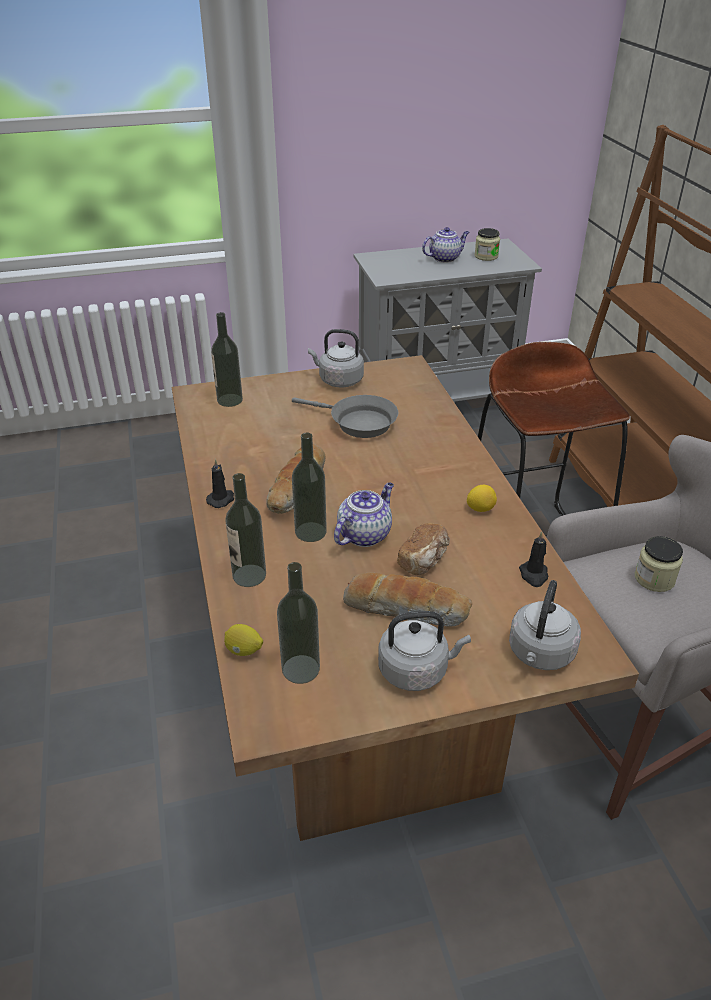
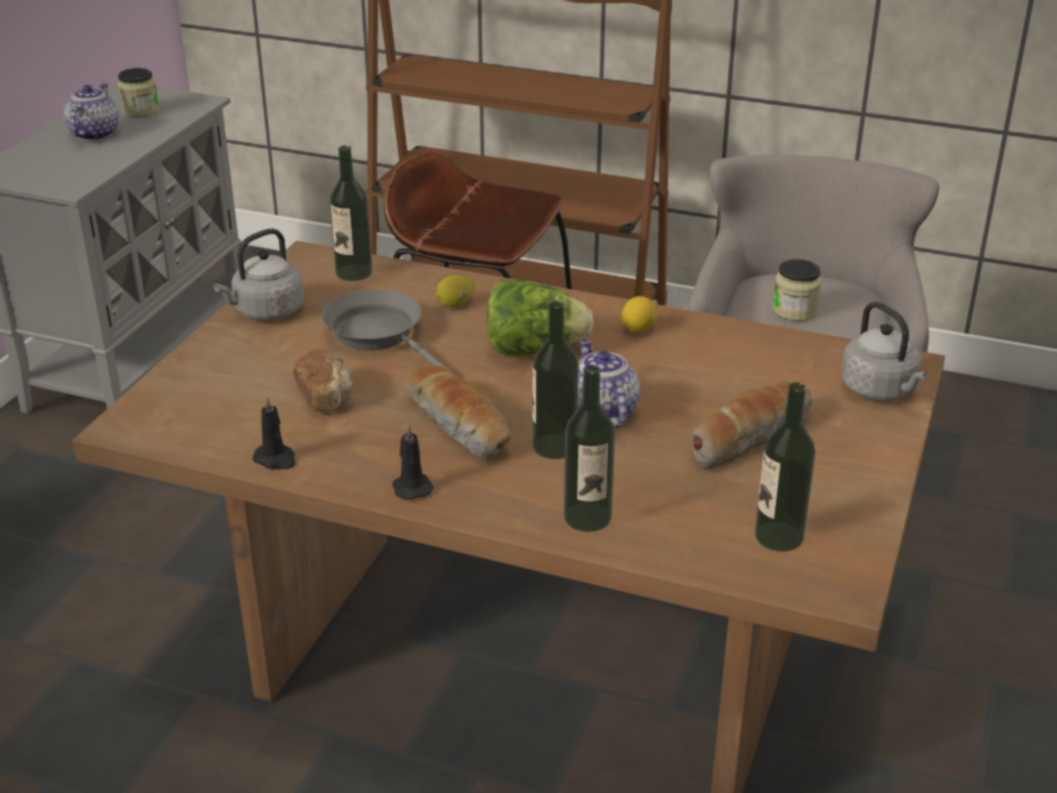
camera: 55 degrees left, 5 degrees down
(229, 400) = (187, 404): bottle -> bottle (354, 272)
(244, 651) = (715, 565): lemon -> lemon (455, 305)
(358, 423) = (380, 335): grey frying pan -> grey frying pan turned 105 degrees counterclockwise
(407, 479) = (534, 349): none -> lettuce
(416, 670) = (843, 466): grey kettle -> none
(424, 560) = (684, 395): bread -> bread (326, 396)
(534, 575) = (771, 346): black candle -> black candle (276, 459)

